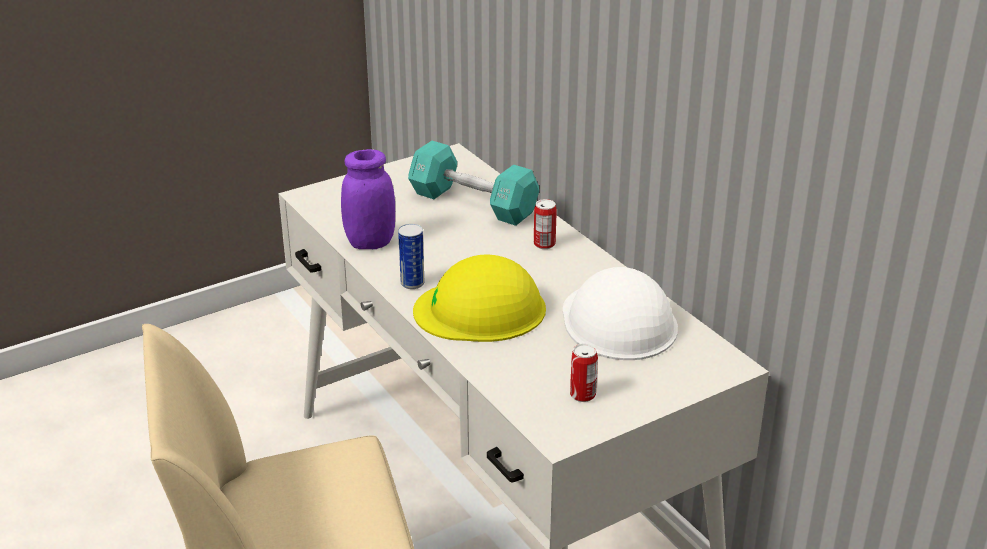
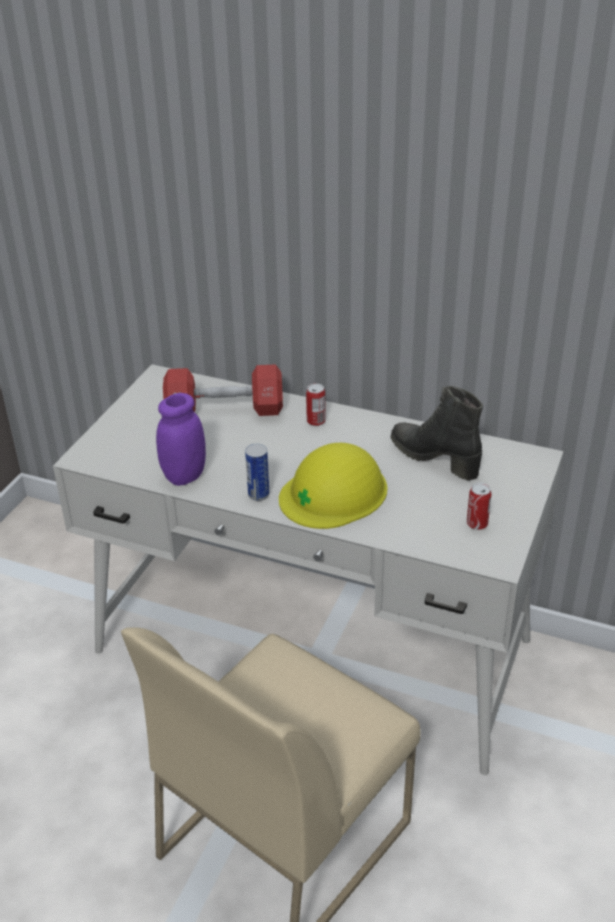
camera: 35 degrees left, 5 degrees up
(473, 203) = (225, 410): turquoise dumbbell -> red dumbbell
(618, 321) = (435, 458): white hard hat -> black boot

